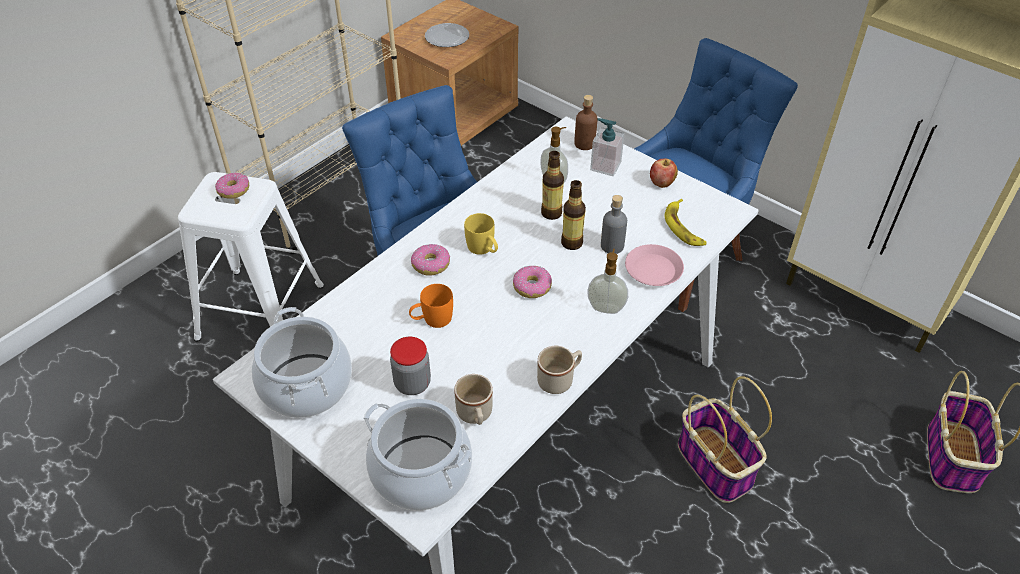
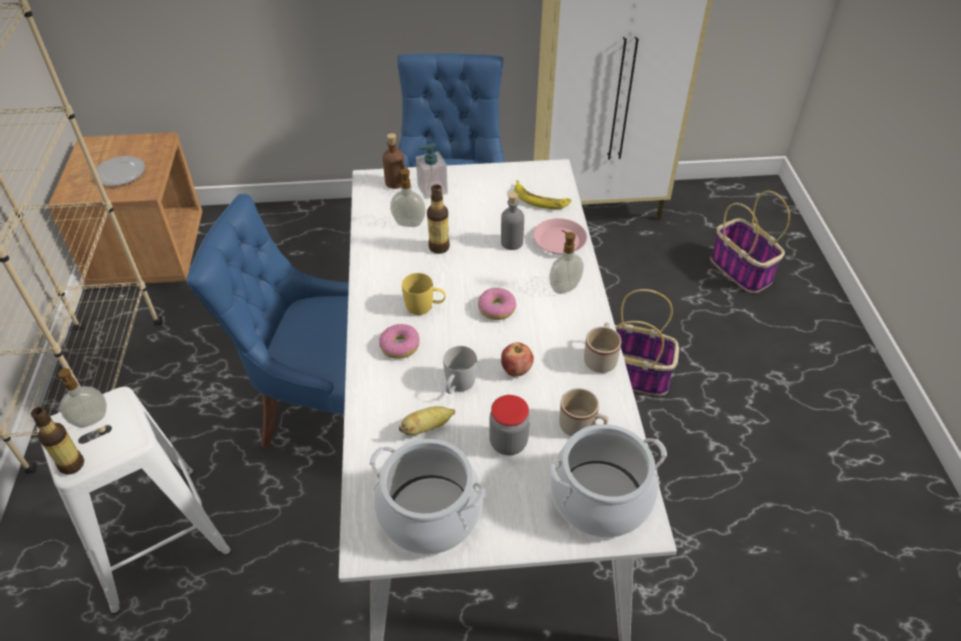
camera: 45 degrees left, 0 degrees up
(234, 190) = (91, 420): donut -> soap dispenser
(376, 331) = (427, 427): none -> banana
(432, 320) = (458, 385): orange mug -> white mug
(571, 243) = (482, 259): bottle -> bottle (71, 465)
(661, 184) = (487, 179): apple -> apple (516, 370)

